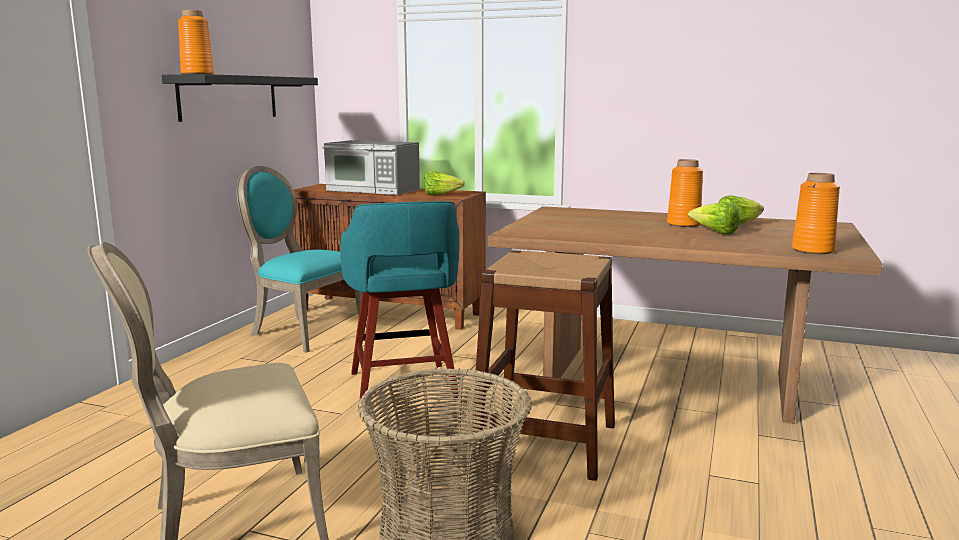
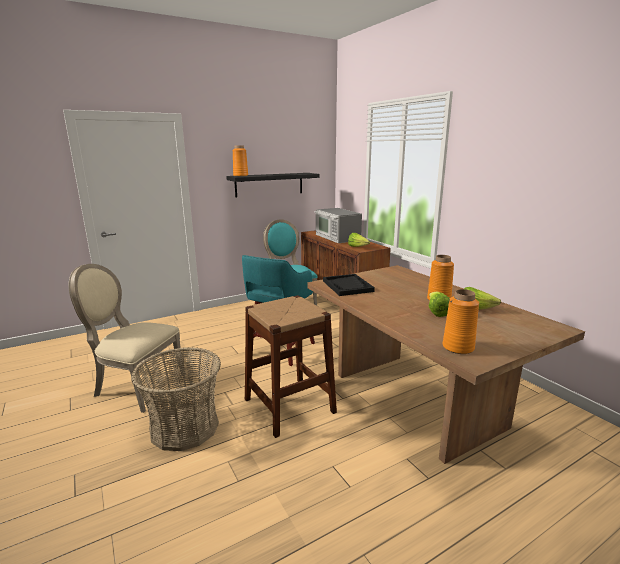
camera: 40 degrees right, 5 degrees up
(553, 230) = (347, 286): none -> black tray

